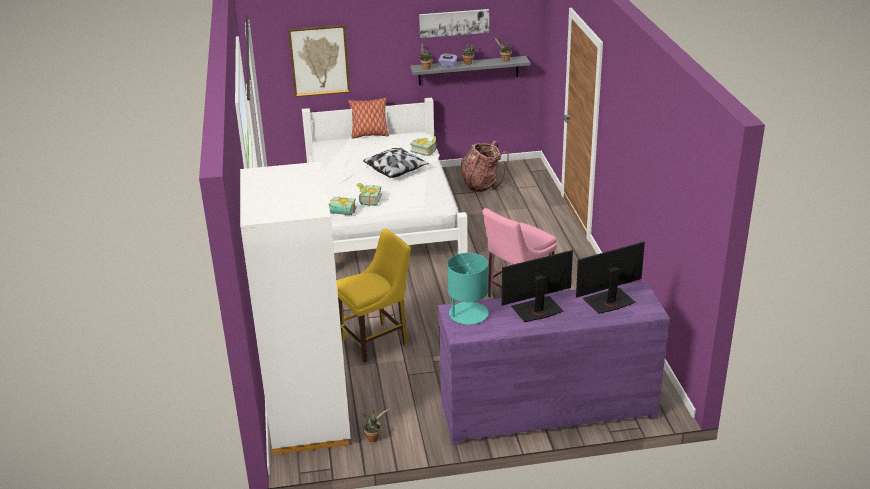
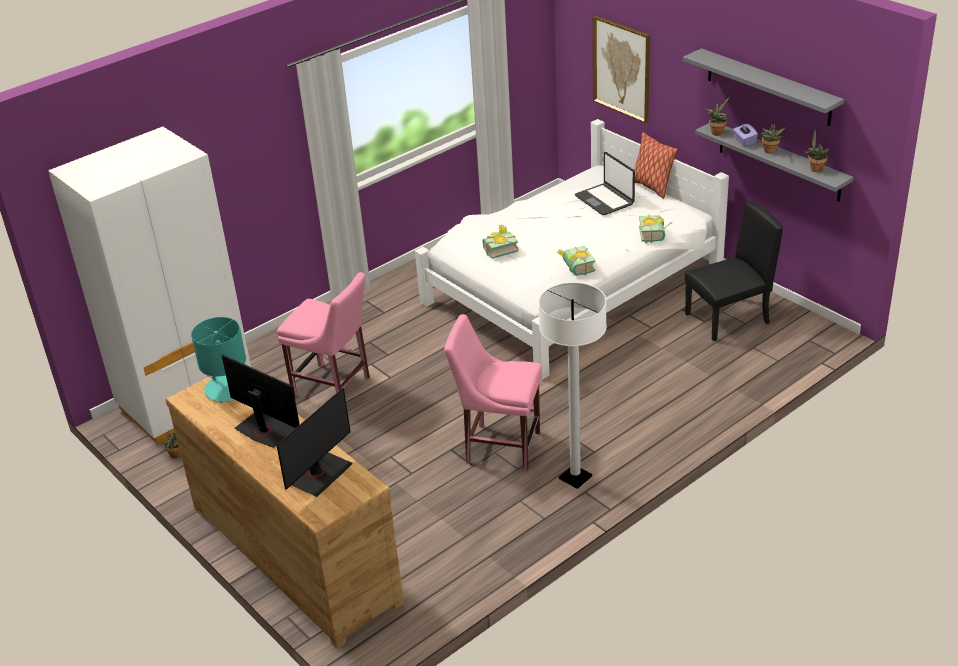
camera: 60 degrees right, 5 degrees up
(341, 213) = (456, 246): book -> book (575, 268)
(363, 152) = (605, 200): none -> laptop
(377, 341) = (334, 387): yellow chair -> pink chair
(396, 170) = (587, 237): pillow -> none
(454, 23) = (768, 87): picture -> grey shelf
(481, 185) = (727, 319): backpack -> black chair
(547, 410) = (295, 553): purple dresser -> brown dresser
(575, 281) = (575, 478): none -> white floor lamp
(609, 302) = (319, 474): monitor -> monitor turned 90 degrees clockwise

